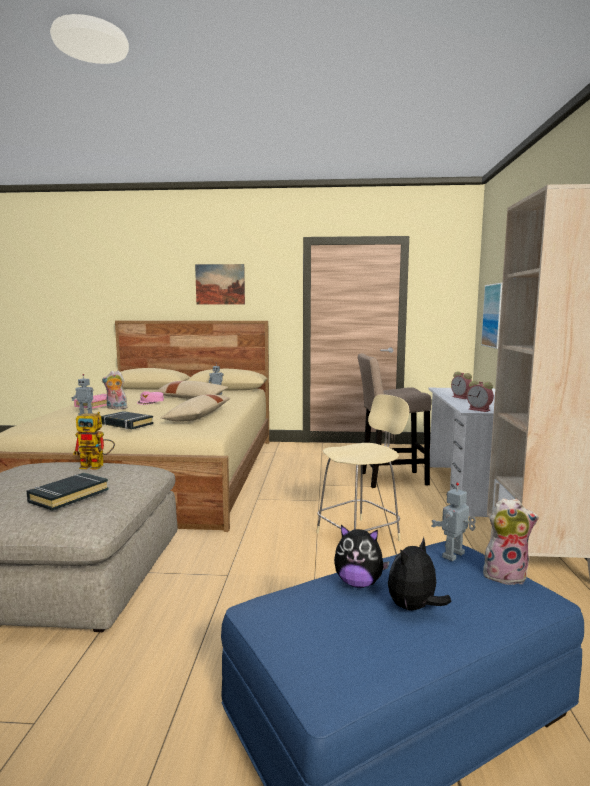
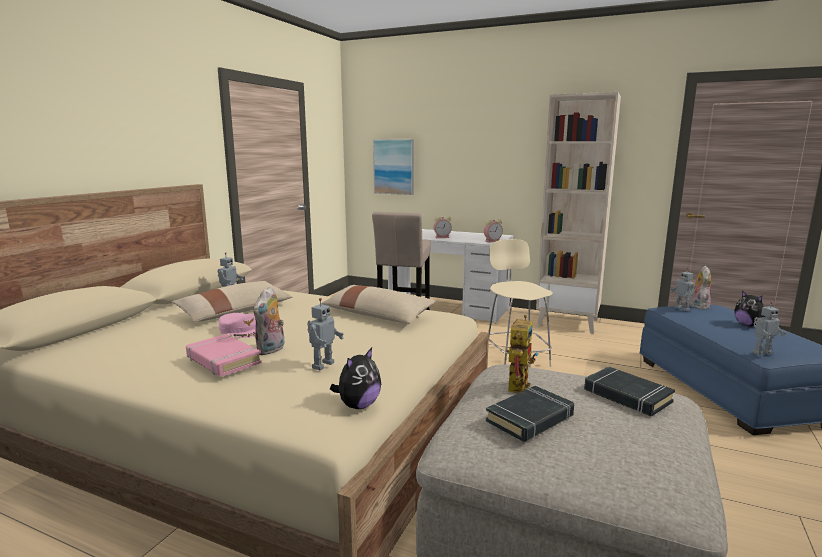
camera: 70 degrees left, 5 degrees up
(126, 424) = (393, 347): black book -> black book (530, 419)
(220, 284) = (124, 129): picture -> none
(267, 602) = (761, 352): none -> toy robot
(358, 583) = (726, 331): plush toy -> plush toy (358, 405)

